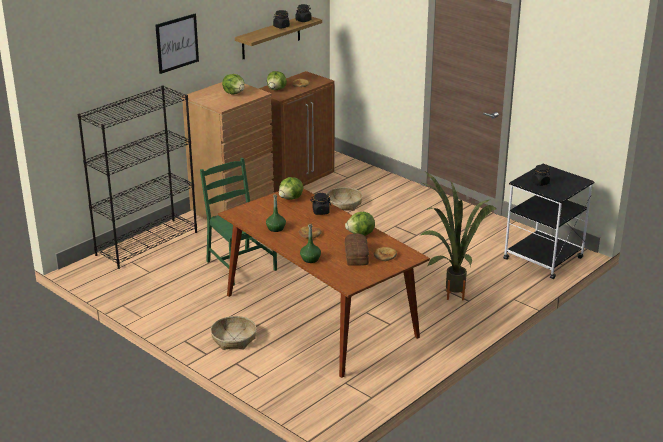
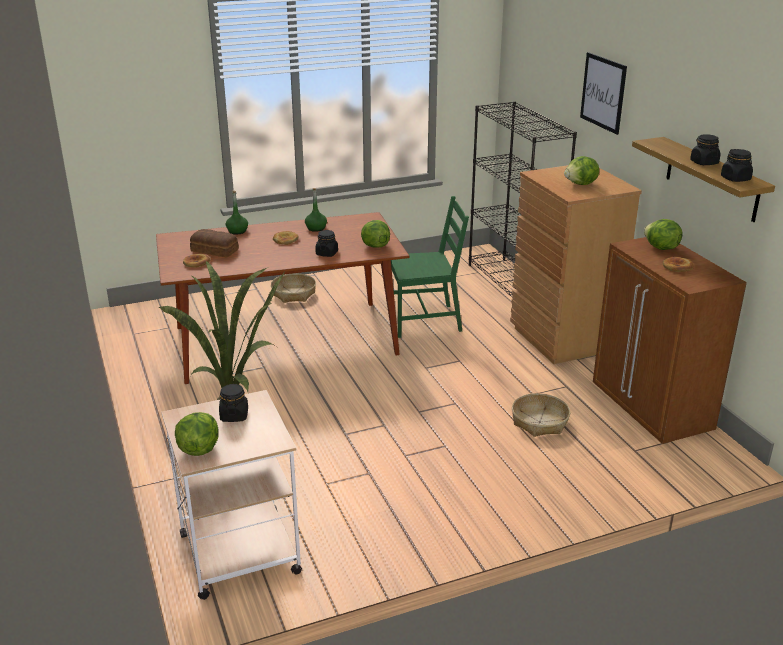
camera: 115 degrees right, 0 degrees up
(361, 234) = (253, 261): lettuce -> lettuce (199, 449)
(542, 259) = (239, 551): black cart -> beige cart

